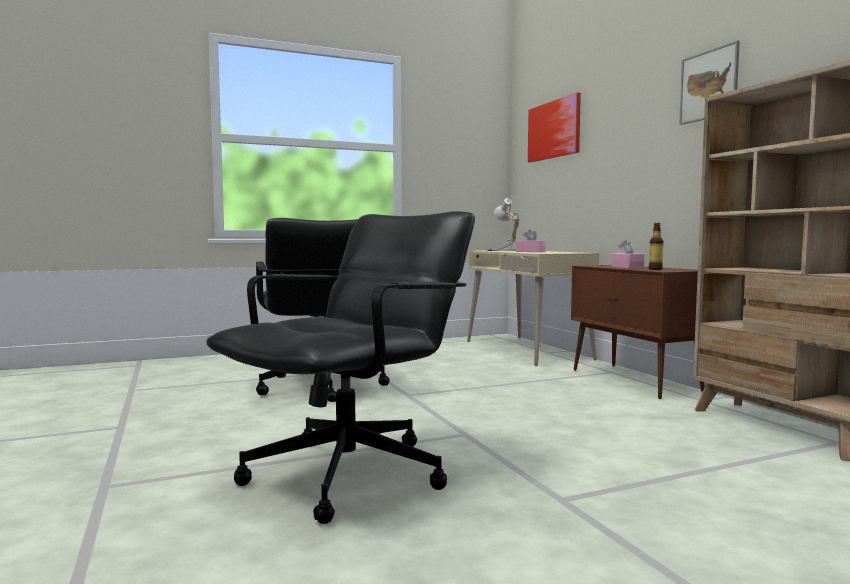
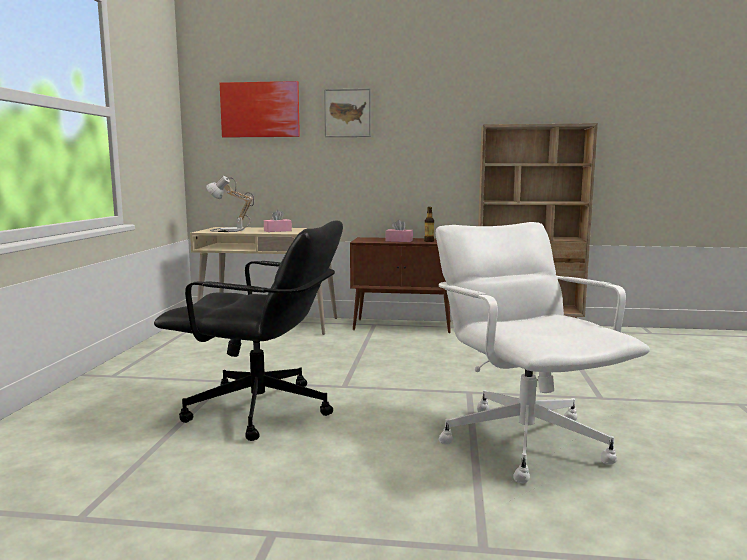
camera: 60 degrees left, 5 degrees up
(350, 474) = (524, 441): black office chair -> white office chair
(708, 85) = (441, 106): picture -> picture (347, 113)

